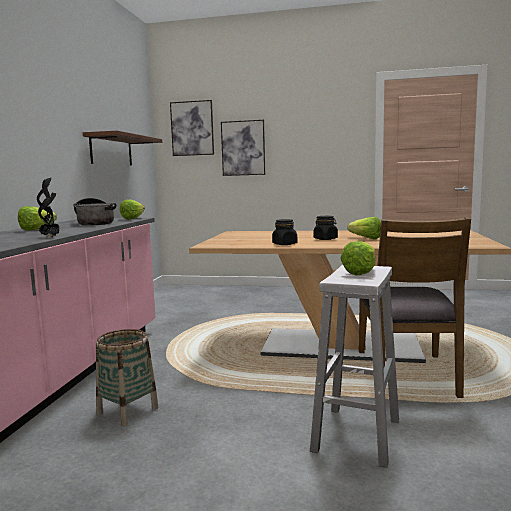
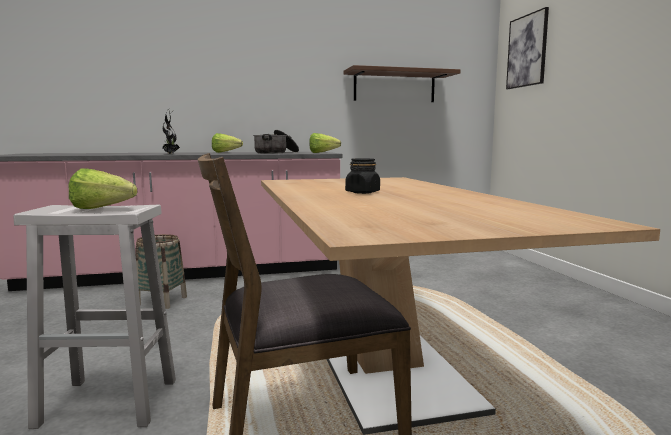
camera: 65 degrees right, 0 degrees up
(243, 148) = (574, 70): picture -> none
(284, 244) = (301, 188): black jar -> none
(363, 238) = (386, 199): lettuce -> none

